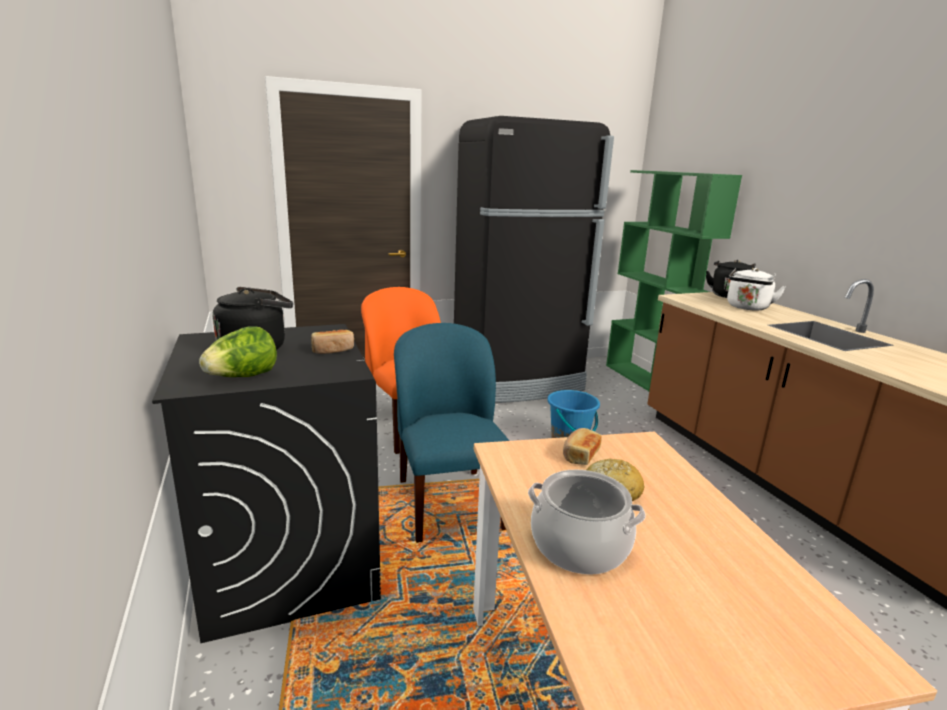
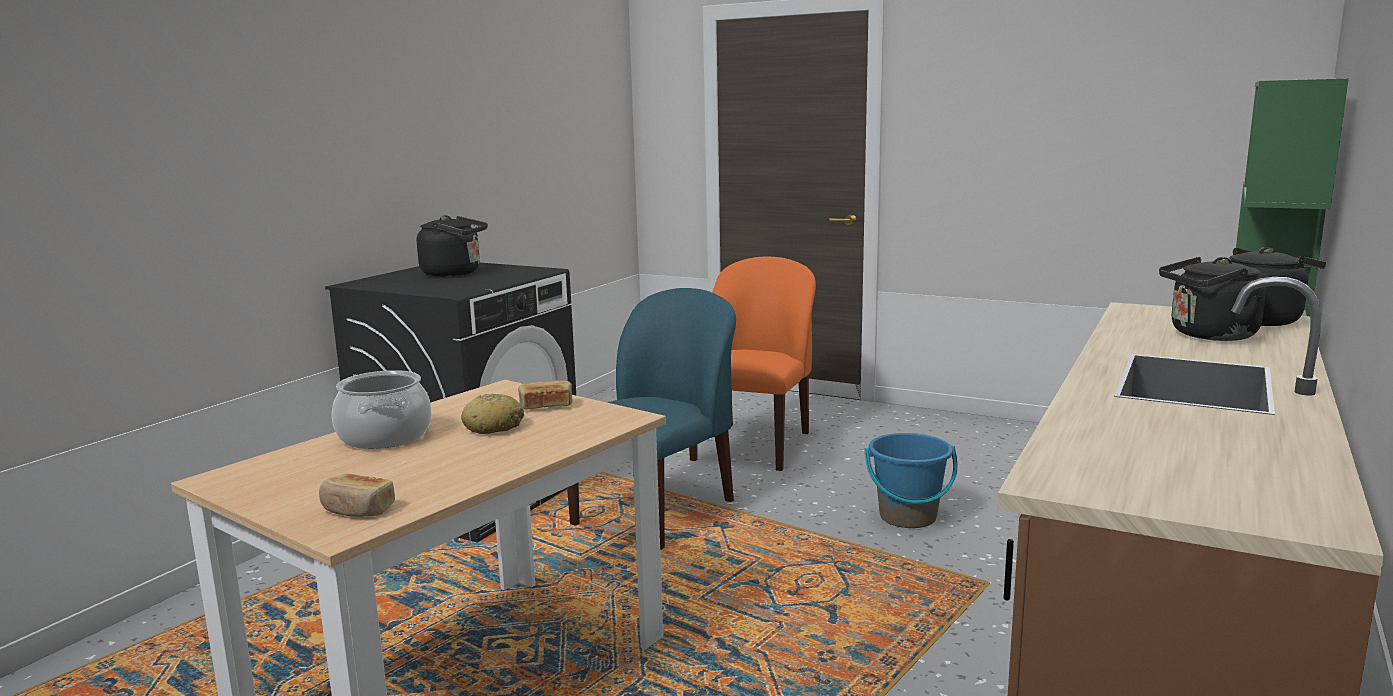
camera: 50 degrees right, 5 degrees down
(243, 377) = (395, 285): lettuce -> none
(333, 350) = (494, 281): bread -> bread (357, 510)
(518, 382) = (992, 442): black fridge -> none
(747, 308) = (1208, 335): white kettle -> black kettle

